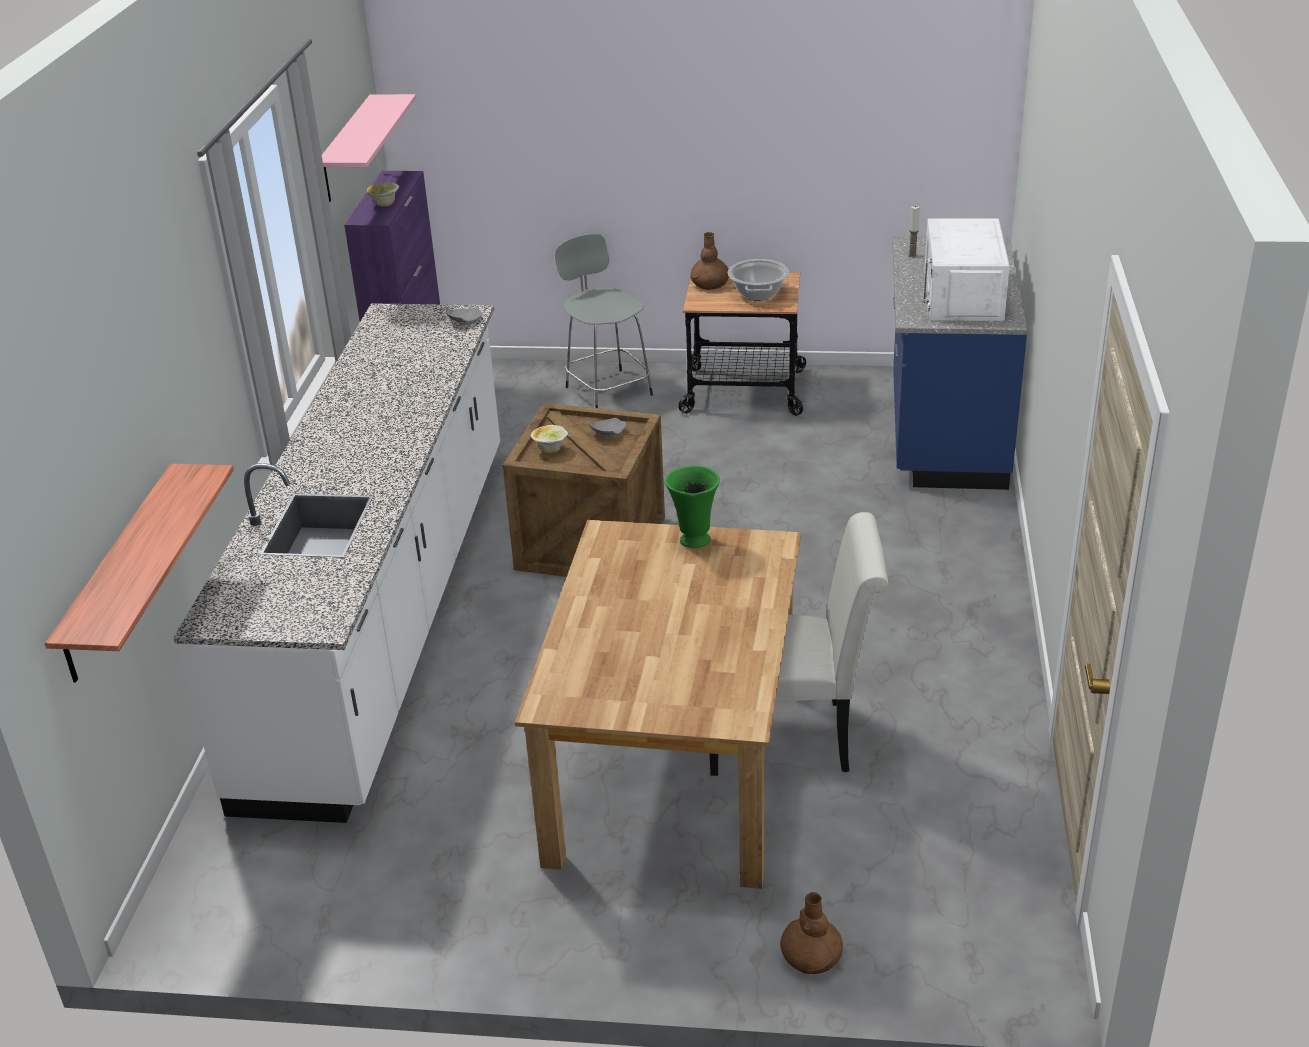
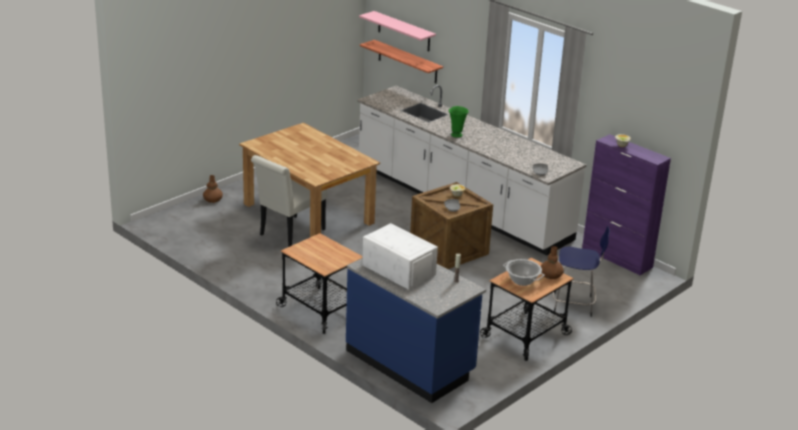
camera: 125 degrees right, 5 degrees down
(347, 149) = (639, 117): pink shelf -> pink shelf (404, 31)
(607, 389) = (574, 305): grey stool -> blue stool
(693, 540) = (339, 170): green vase -> green vase (456, 135)
(958, 561) = (320, 310): none -> cart

